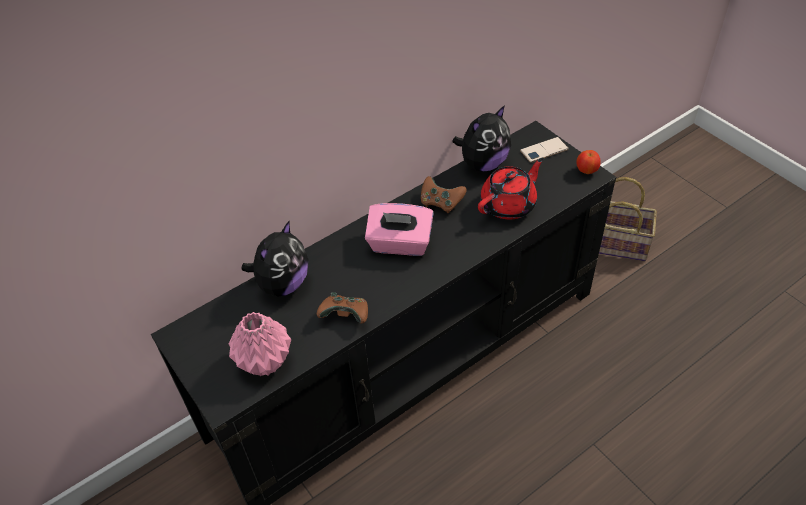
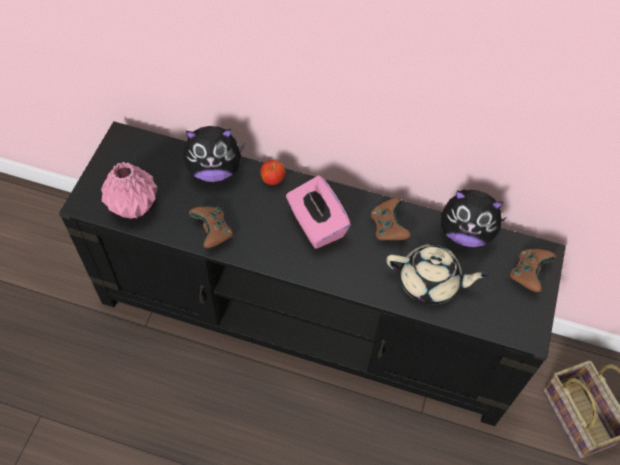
camera: 50 degrees right, 10 degrees up
(509, 204) = (430, 282): red teapot -> beige teapot
(544, 150) = (528, 274): phone -> brown game controller
(586, 171) = (531, 326): apple -> apple (273, 180)

